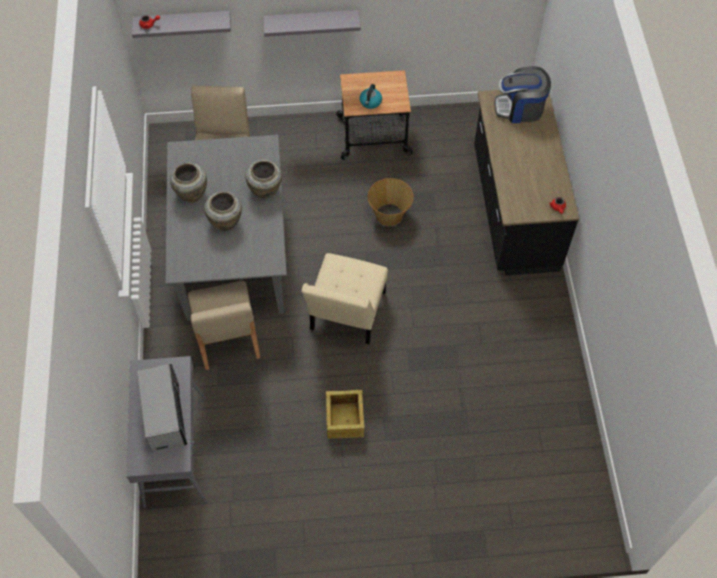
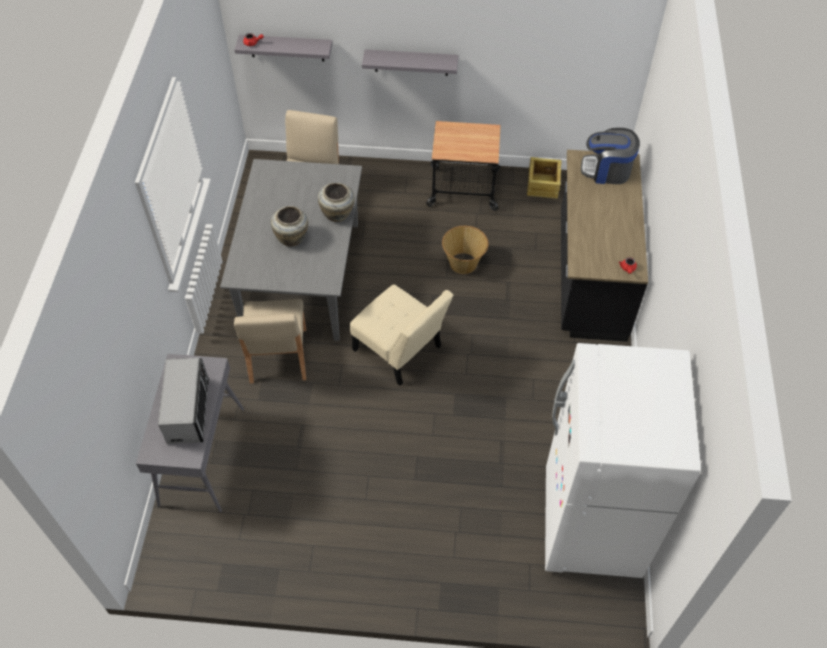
camera: 10 degrees right, 5 degrees down
(191, 193) = (265, 207): beige vase -> none
(344, 419) = (377, 452): crate -> crate (542, 185)
(346, 315) = (400, 351): beige chair -> beige chair turned 75 degrees counterclockwise
(370, 102) = (460, 149): kettle -> none
(557, 455) = (591, 523): none -> white fridge

